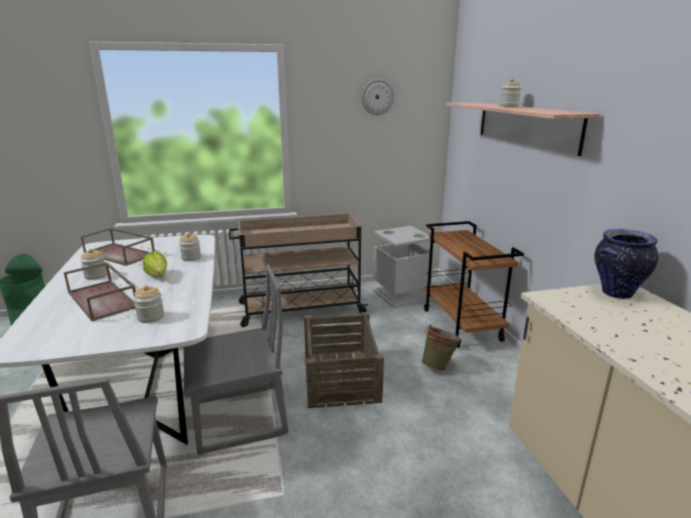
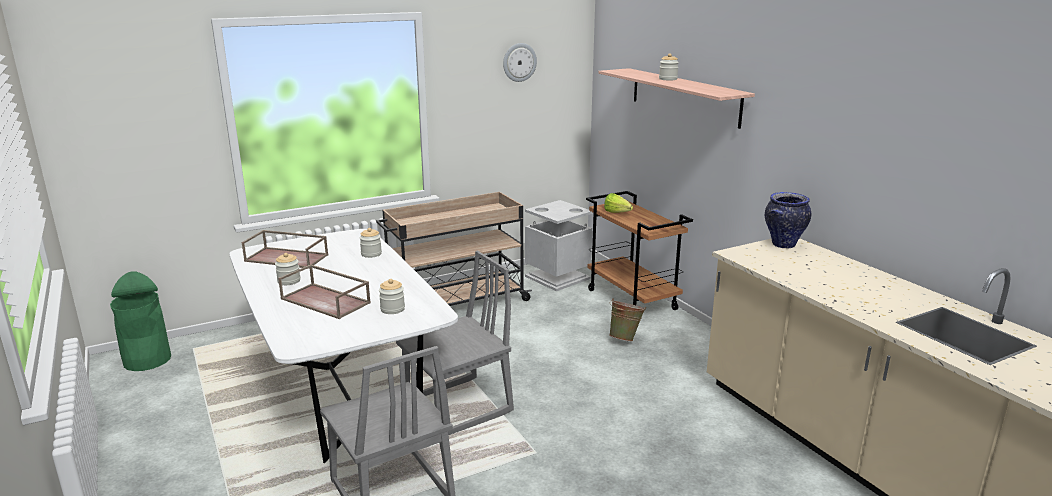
camera: 15 degrees left, 0 degrees up
(158, 277) = (358, 276): lettuce -> lettuce (618, 213)
(341, 376) = (536, 359): crate -> none

